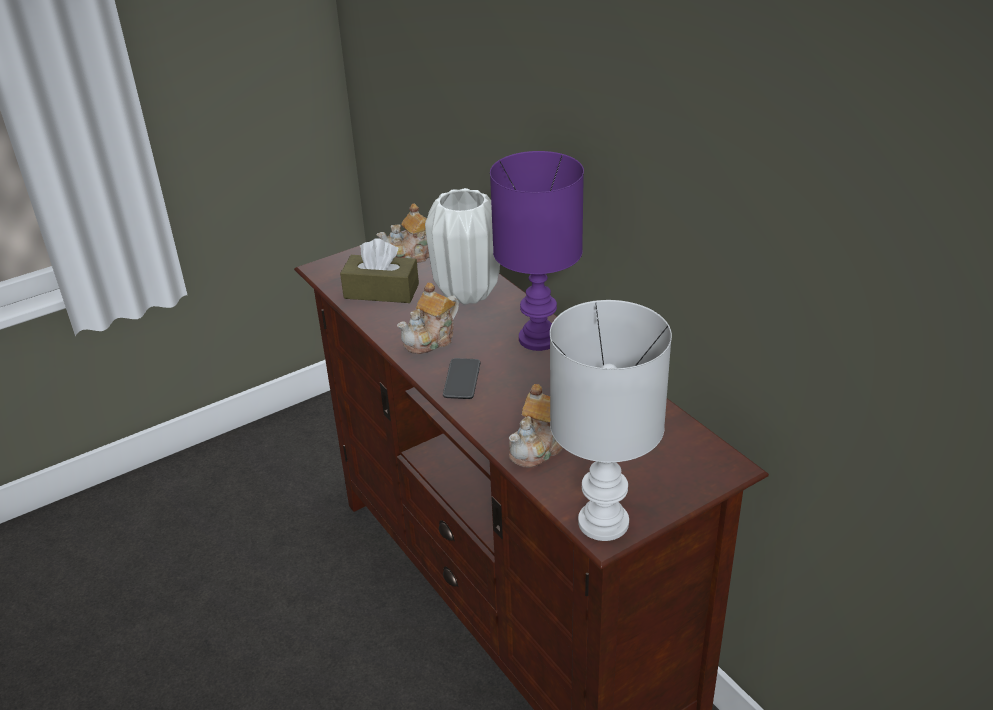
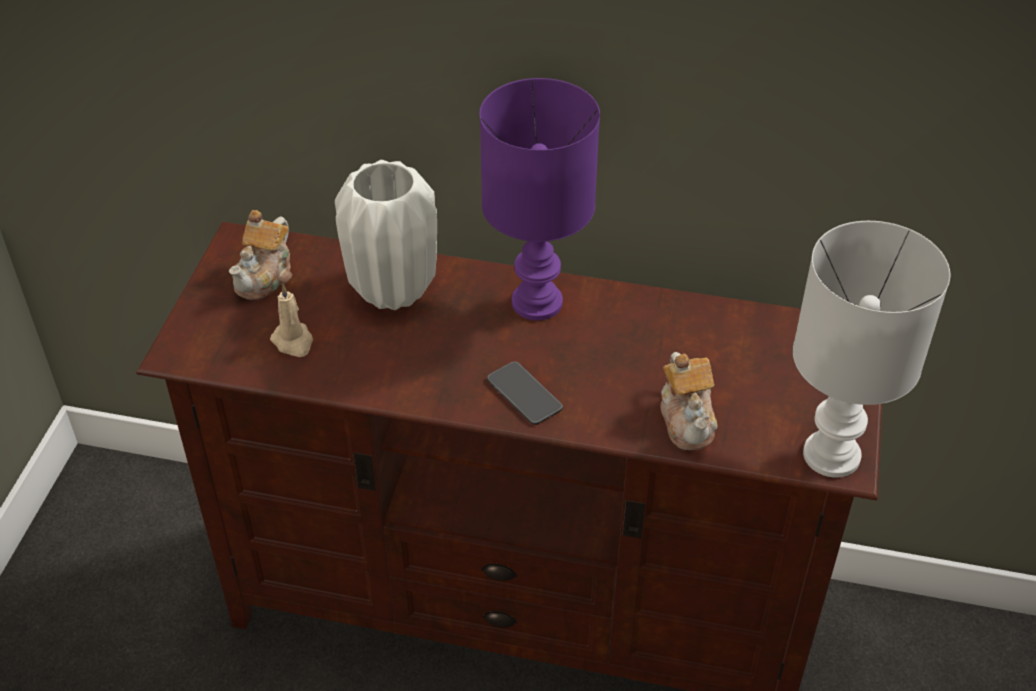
camera: 45 degrees left, 10 degrees up
(381, 291) = (293, 342): brown tissue box -> beige candle
(431, 340) = (431, 368): teapot -> none

